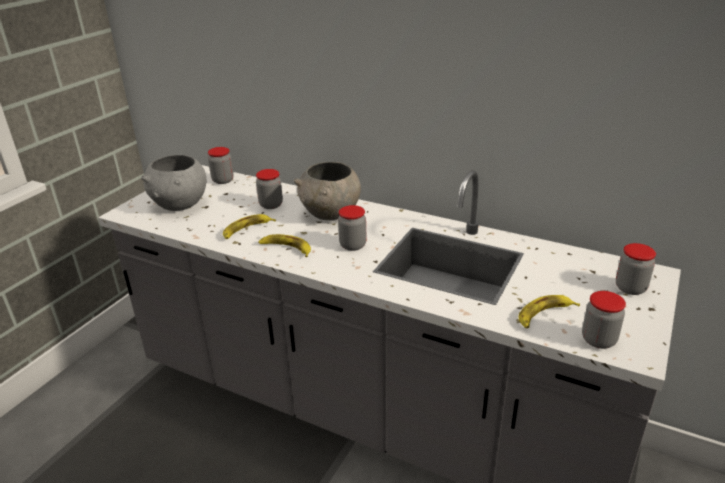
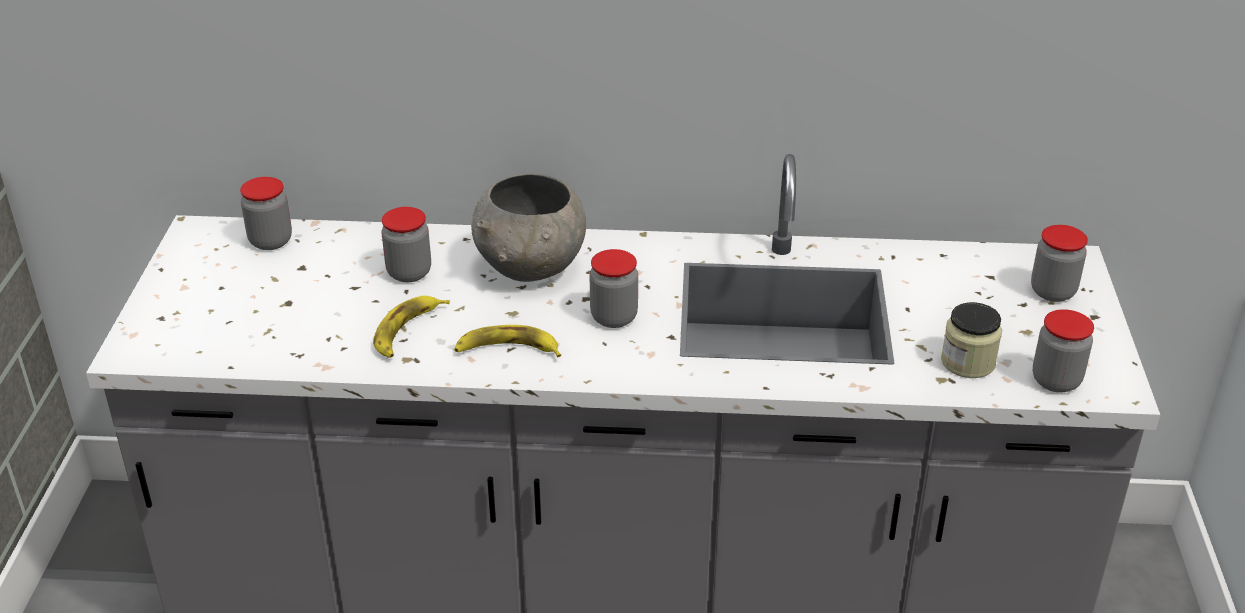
camera: 25 degrees left, 5 degrees up
(180, 205) = (234, 311): grey bowl -> none
(544, 315) = (968, 362): banana -> jar

